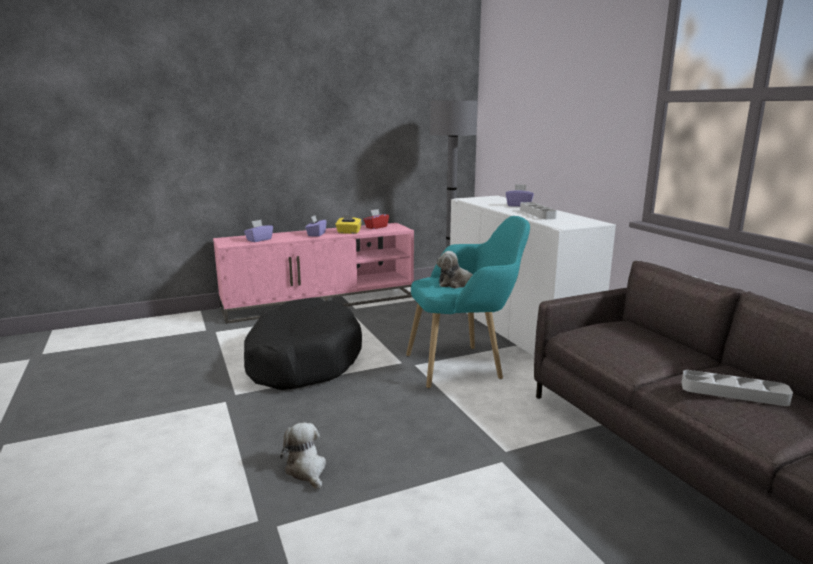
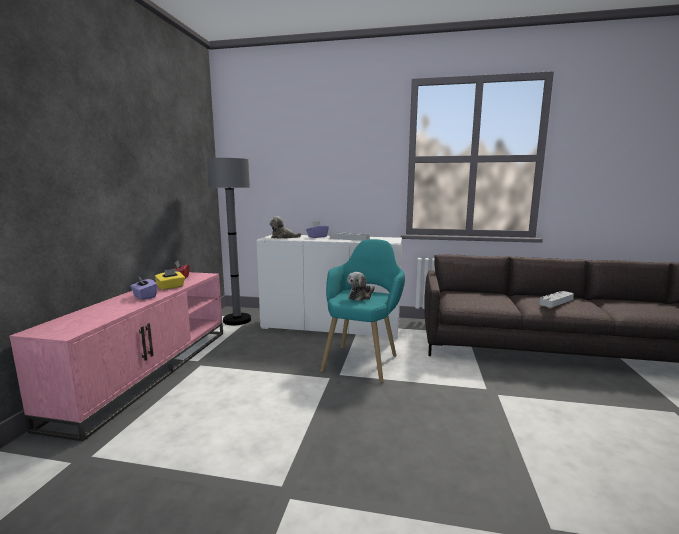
camera: 55 degrees left, 5 degrees down
(259, 240) = (94, 318): purple tissue box -> none
(302, 359) = (258, 419): black dog bed -> none
(306, 470) = (467, 481): plush toy -> plush toy (283, 237)

